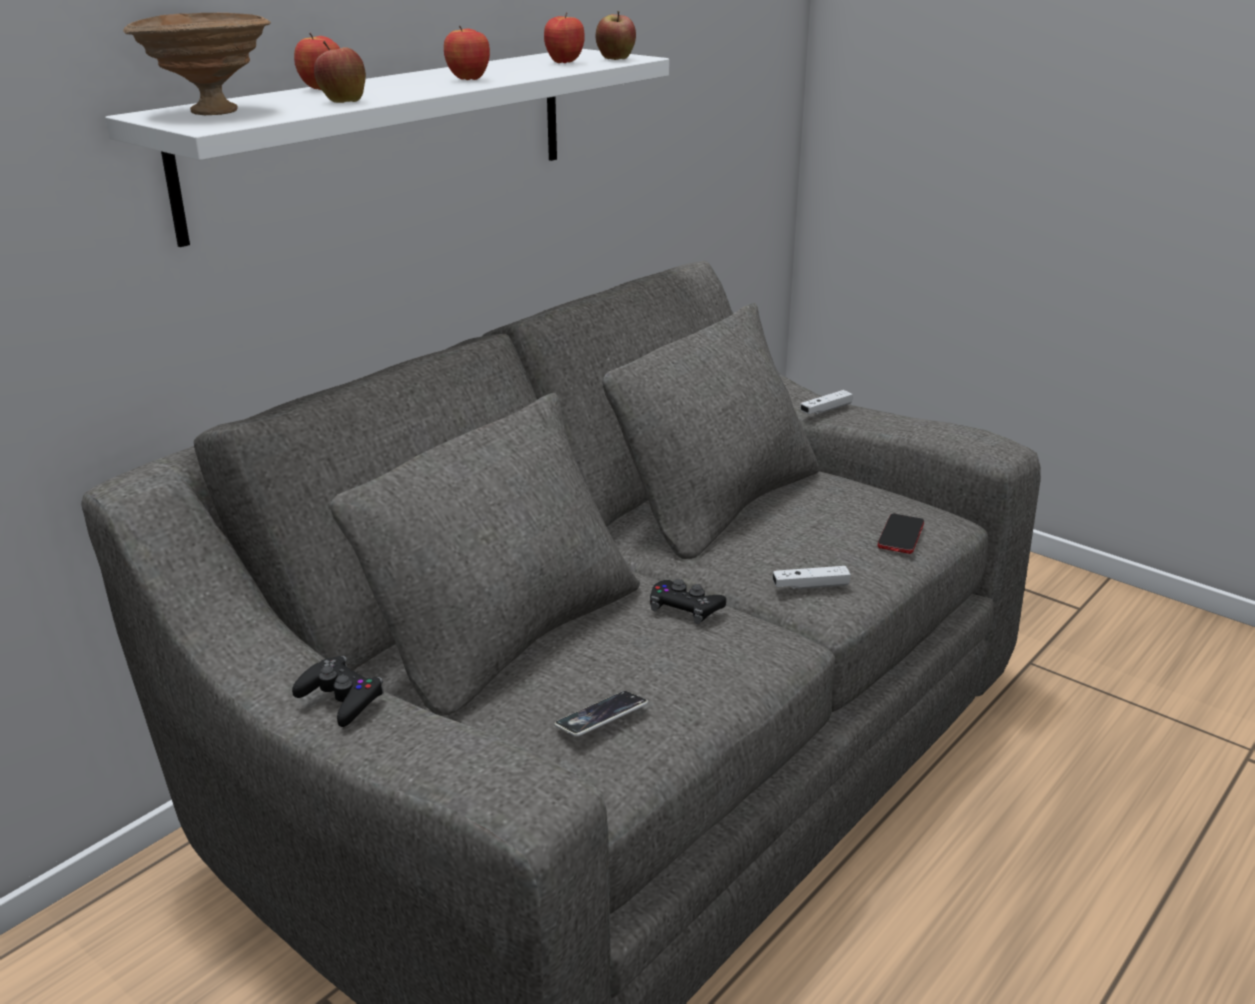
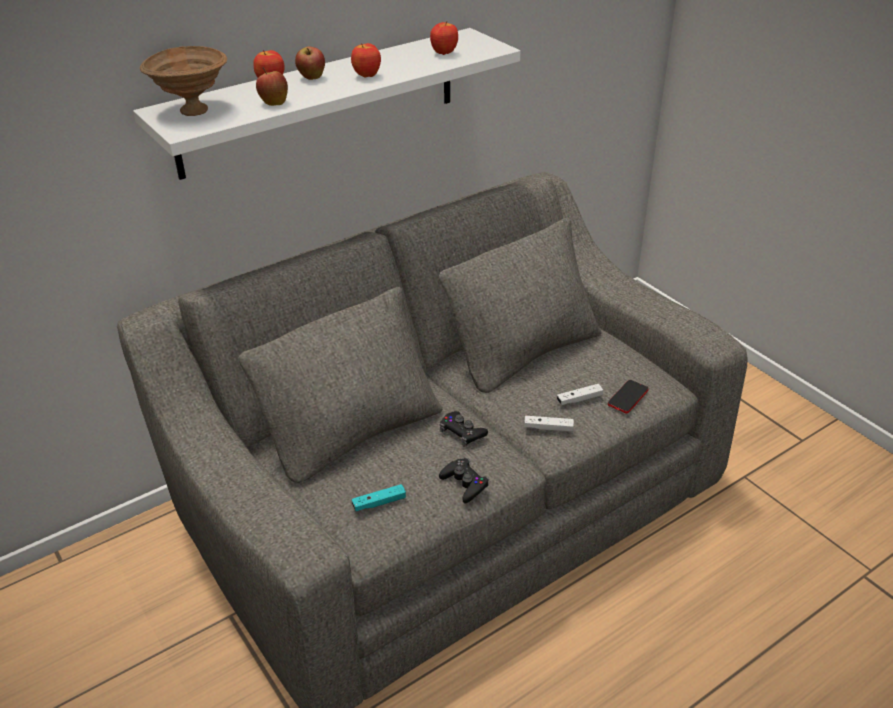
camera: 15 degrees right, 10 degrees up
(340, 698) = (233, 468): black game controller -> black game controller (464, 483)
(601, 718) = (379, 503): phone -> turquoise game controller
(616, 59) = (482, 50): apple -> apple (312, 78)
(826, 410) = (620, 288): white game controller -> white game controller (579, 399)

